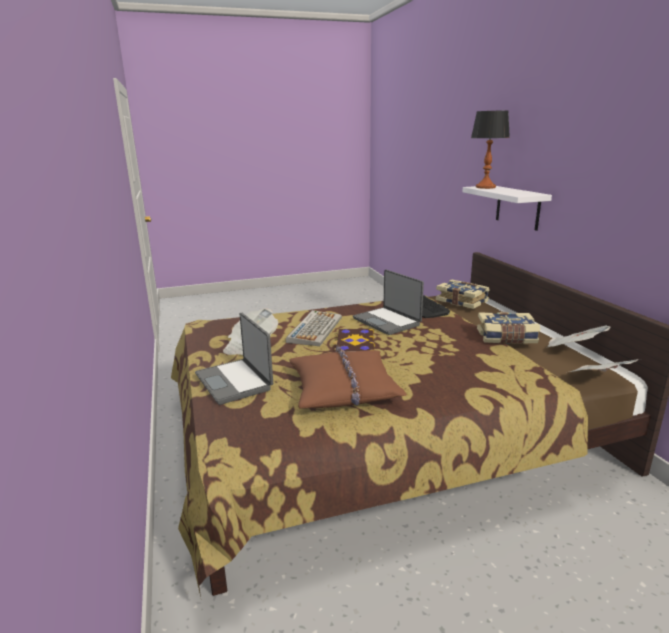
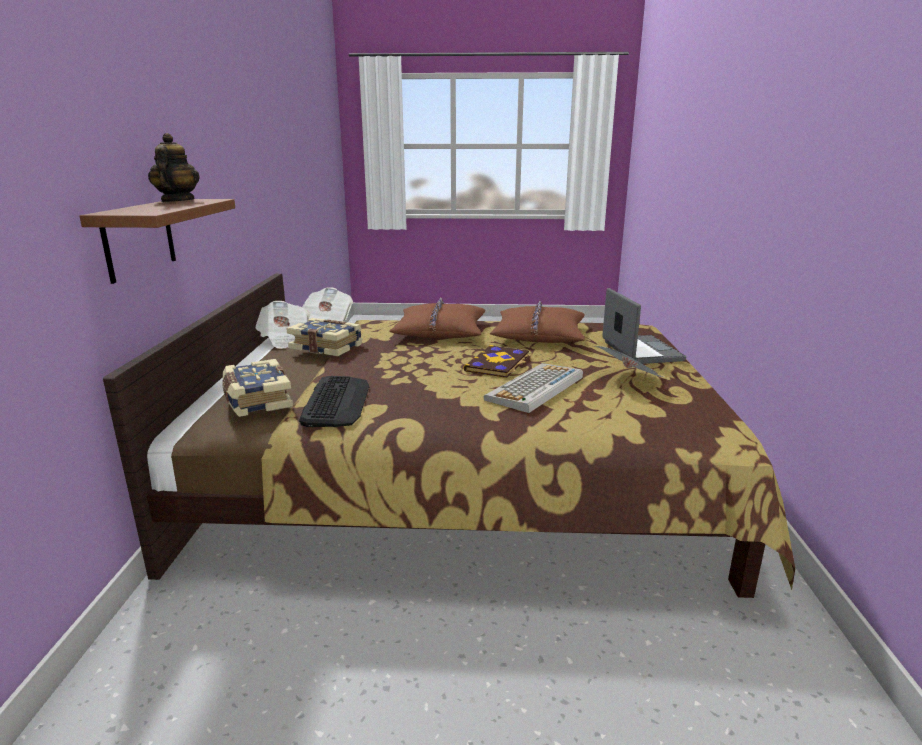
camera: 160 degrees left, 0 degrees up
(387, 321) = (424, 383): laptop -> none
(449, 376) = (440, 332): none -> brown pillow
(485, 187) = (142, 210): table lamp -> none
(517, 207) = (139, 239): white shelf -> brown shelf
(524, 192) = (177, 201): none -> teapot

